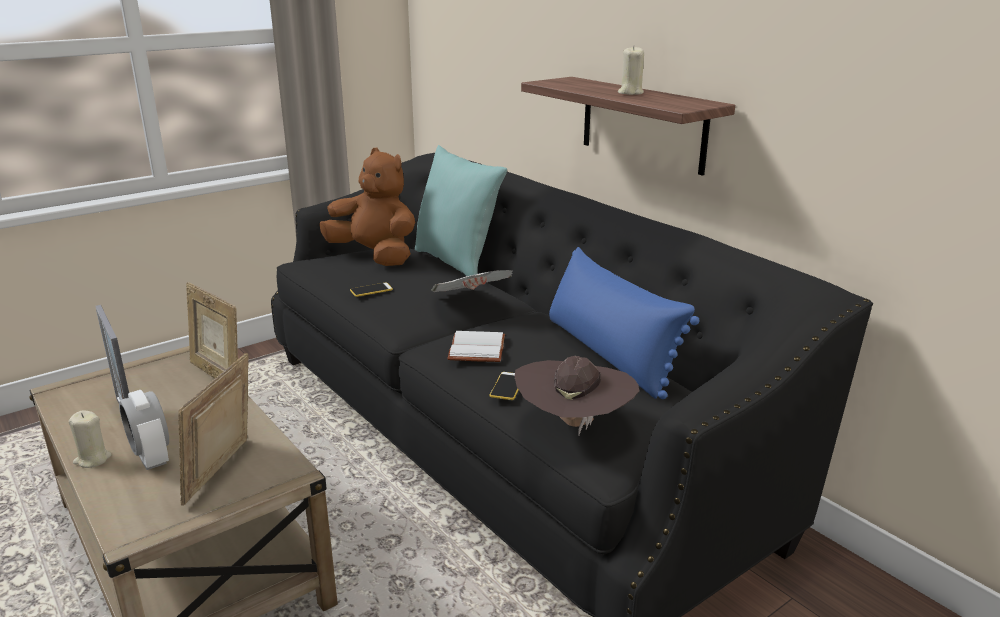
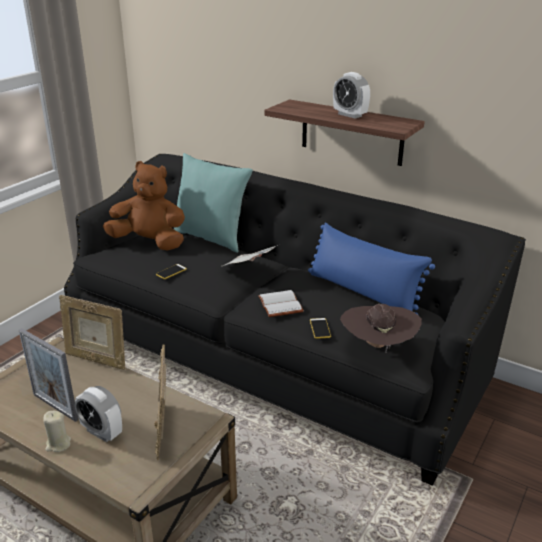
camera: 20 degrees left, 5 degrees up
(630, 93) = (350, 115): beige candle -> alarm clock

